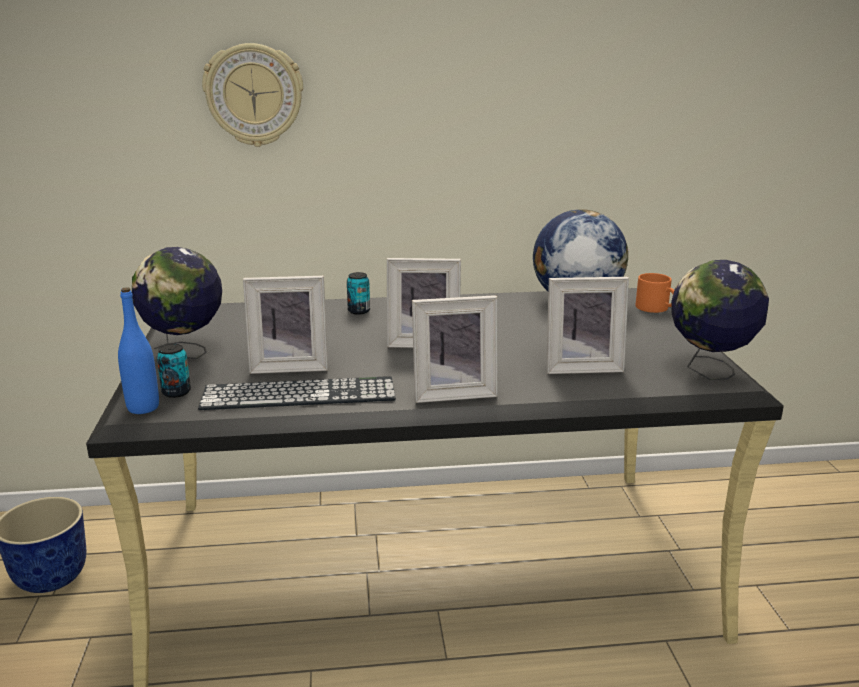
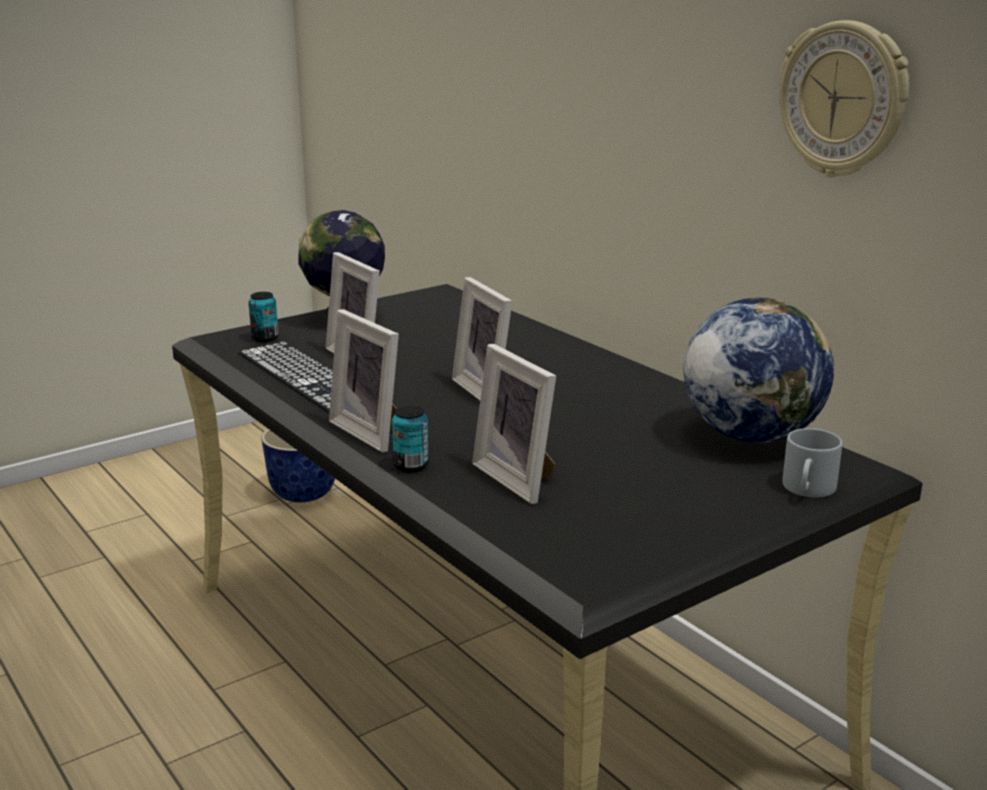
camera: 60 degrees right, 0 degrees up
(143, 408) = (227, 337): blue bottle -> none
(254, 95) = (530, 74): wall clock -> wall clock (843, 100)
(359, 311) = (536, 346): can -> can (411, 466)
(656, 308) = (808, 490): orange mug -> grey mug
(709, 371) = (605, 558): globe -> none

